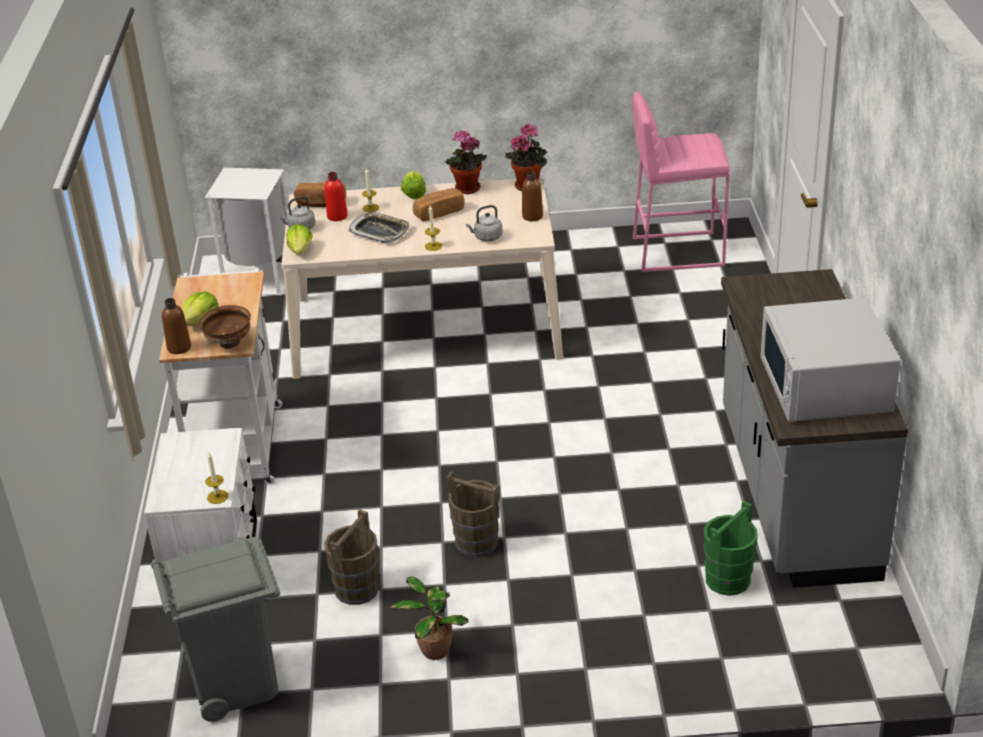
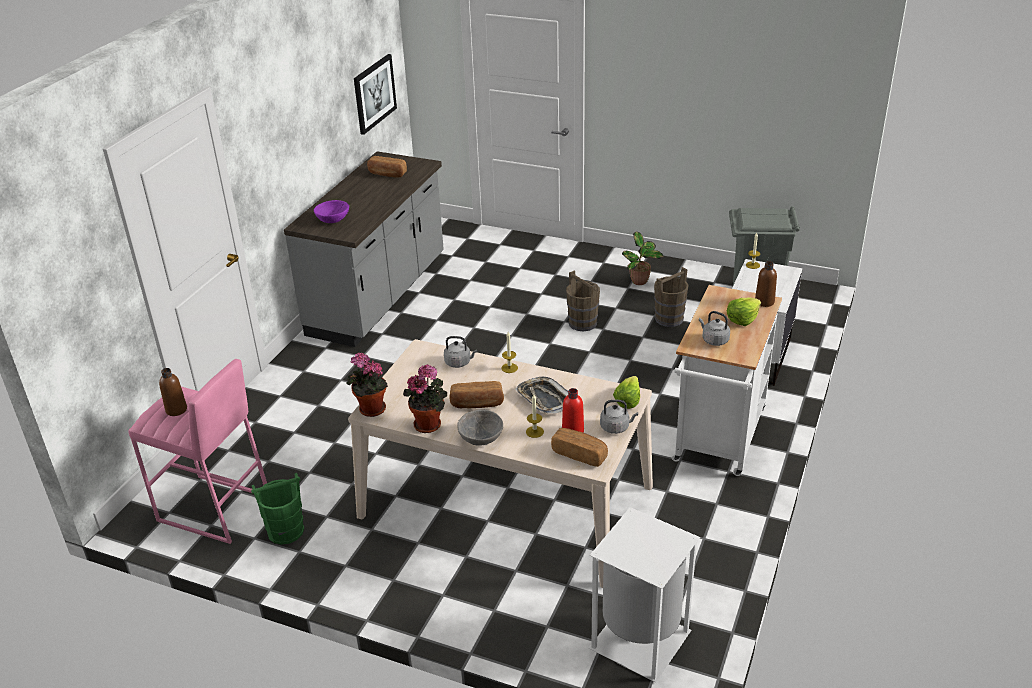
camera: 155 degrees left, 0 degrees up
(227, 291) = (714, 340): none -> grey kettle
(229, 343) = (724, 295): brown bowl -> none
(414, 193) = (481, 437): lettuce -> grey bowl
(532, 216) = (402, 372): brown bottle -> brown bottle (176, 410)
(728, 579) = (462, 270): green bucket -> green bucket (285, 531)
(792, 296) = (333, 219): none -> purple bowl
(825, 387) = (387, 174): white microwave -> bread
(939, 366) = (374, 93): none -> picture

